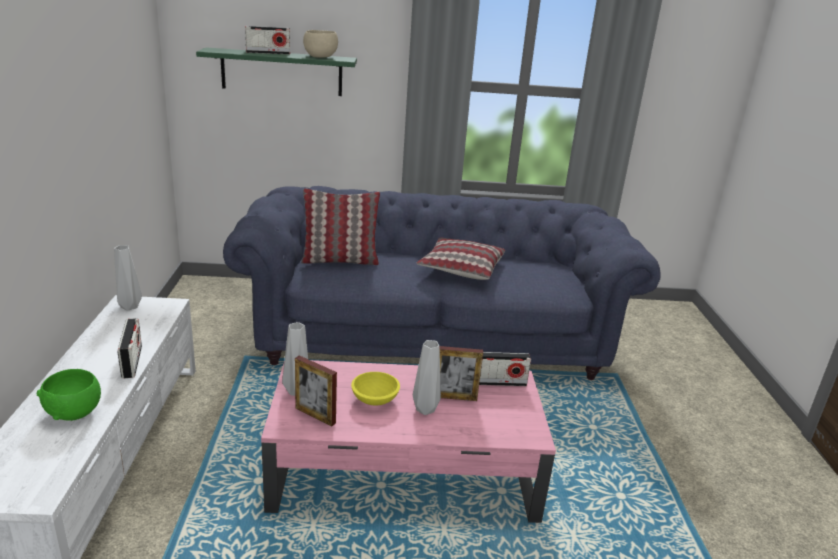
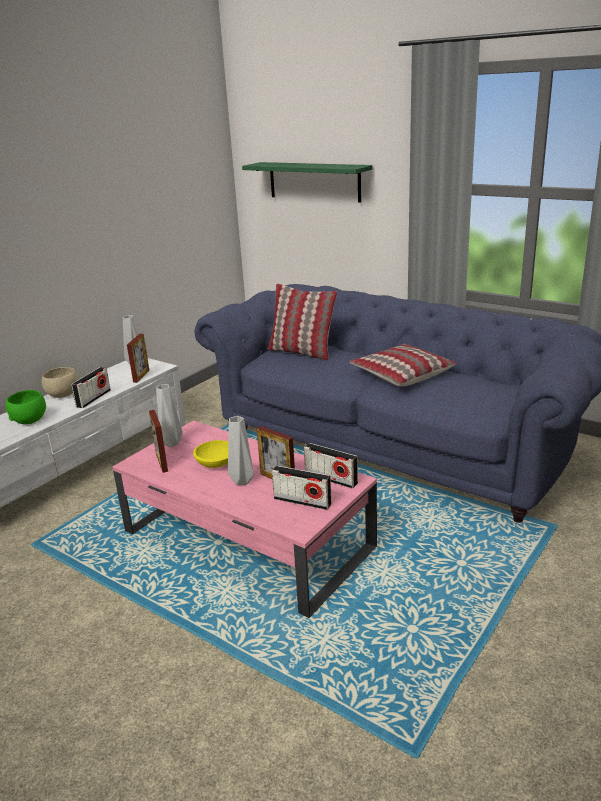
camera: 40 degrees right, 0 degrees up
(159, 320) = (141, 376): none -> picture frame
(268, 53) = (297, 164): radio -> radio (302, 501)
(320, 57) = (335, 166): beige bowl -> beige bowl (62, 395)

